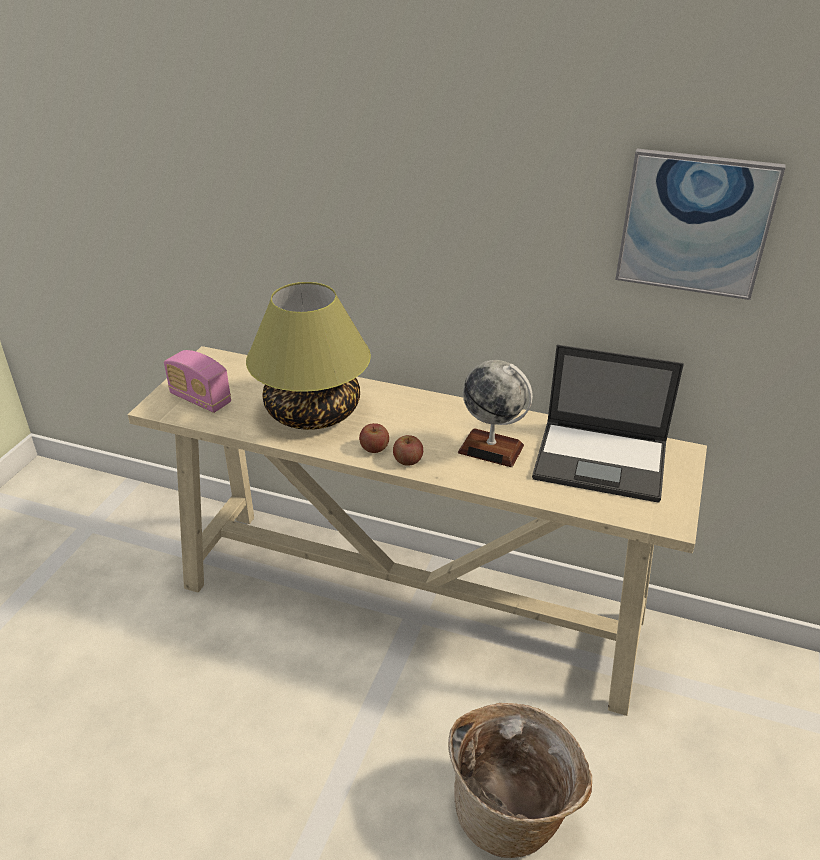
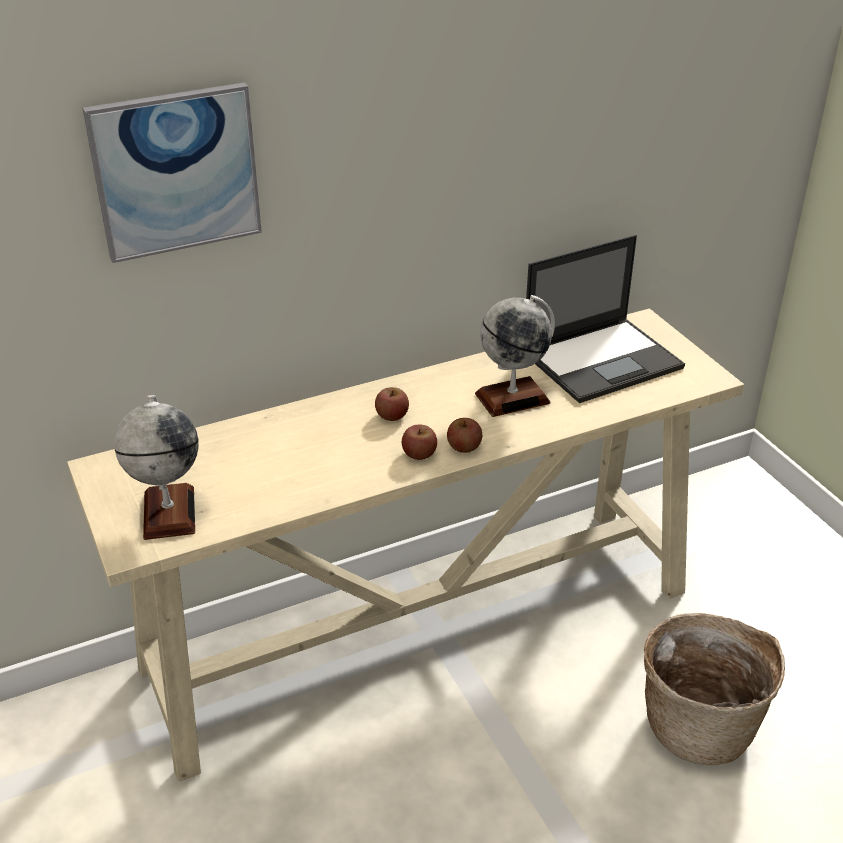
camera: 45 degrees left, 0 degrees up
(200, 399) = (169, 512): radio -> globe
(313, 413) = (311, 457): table lamp -> none
(396, 416) = (392, 416): none -> apple
(695, 224) = (620, 98): picture -> picture (176, 171)

